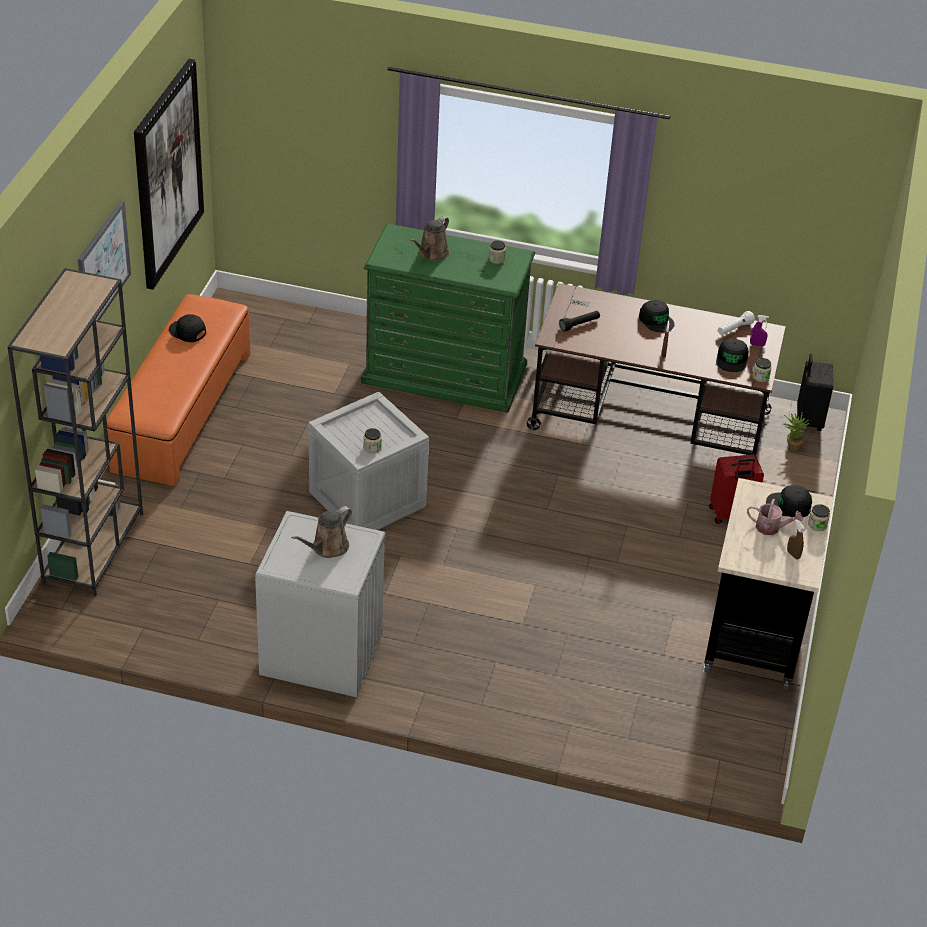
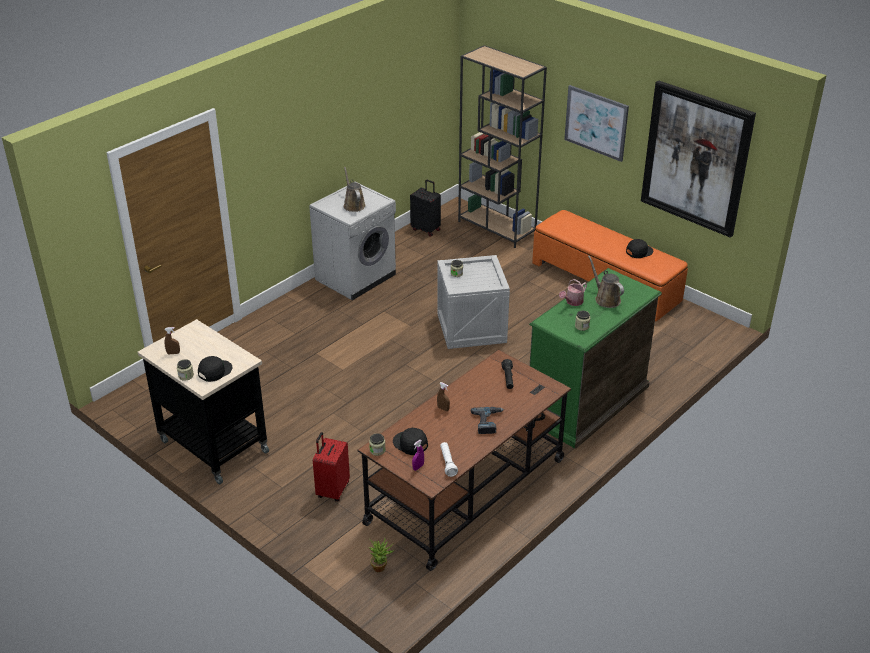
camera: 120 degrees right, 5 degrees down
(656, 320) = (488, 422): black cap -> power drill
(771, 528) = (204, 354): watering can -> watering can (572, 302)
(807, 420) = (404, 595): black suitcase -> black suitcase (426, 229)

